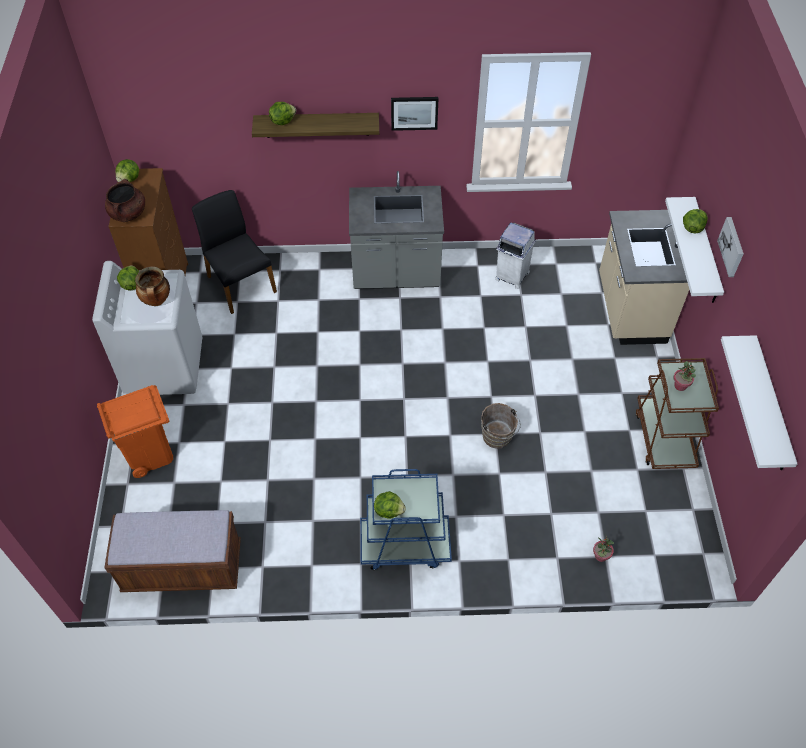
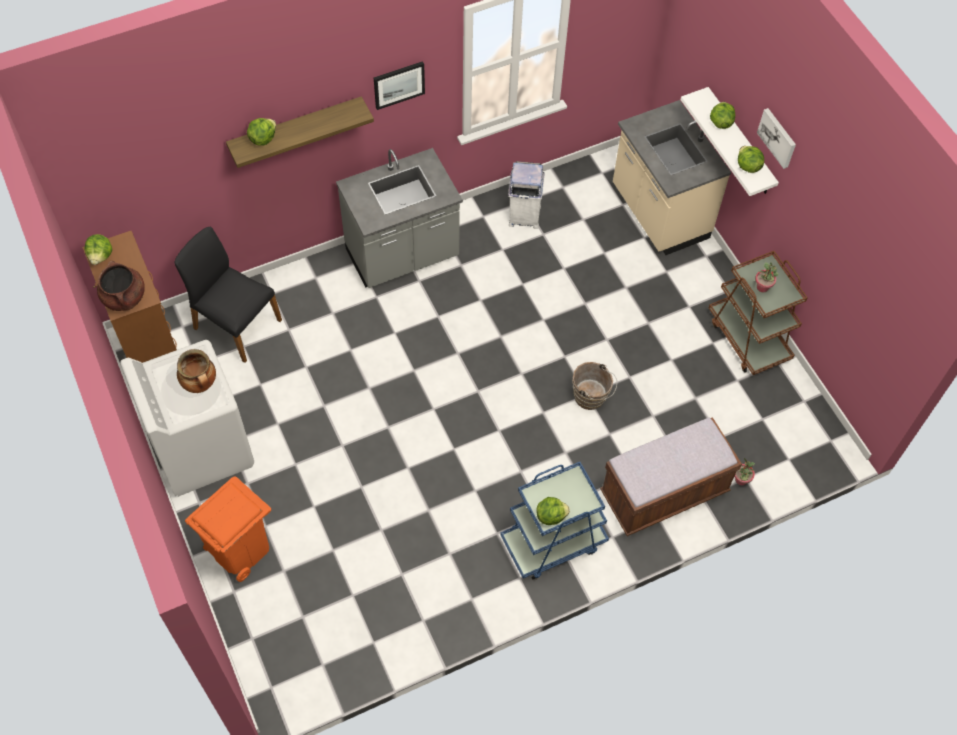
camera: 25 degrees left, 5 degrees up
(131, 284) = (161, 376): lettuce -> lettuce (747, 166)
(183, 568) = (342, 654): brown bench -> brown bench (664, 493)
(770, 406) = (872, 287): white shelf -> none

